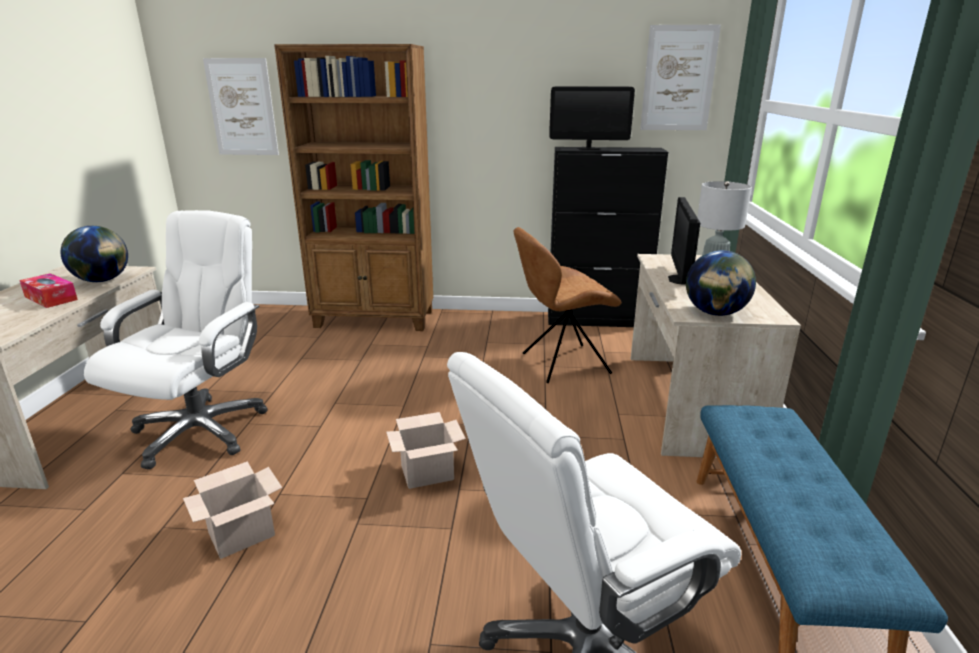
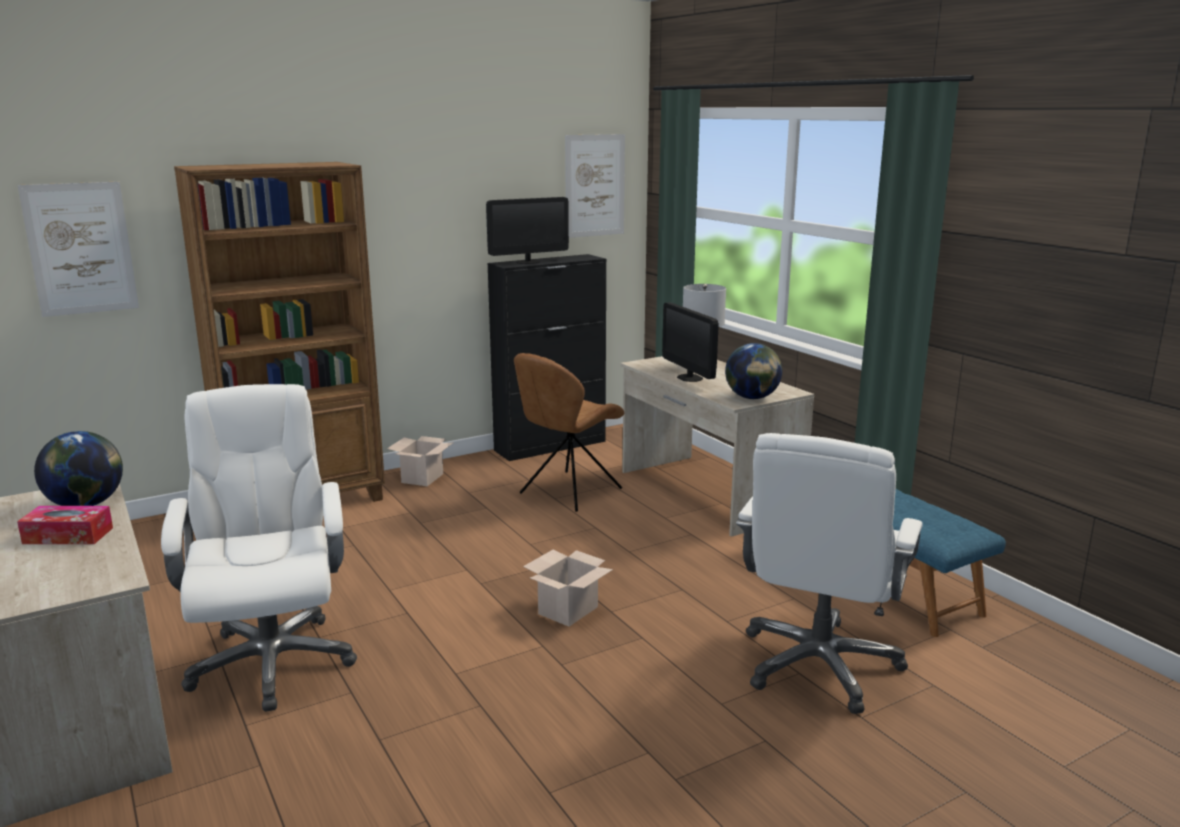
camera: 35 degrees left, 5 degrees down
(243, 533) = (469, 710): cardboard box -> cardboard box (422, 478)

